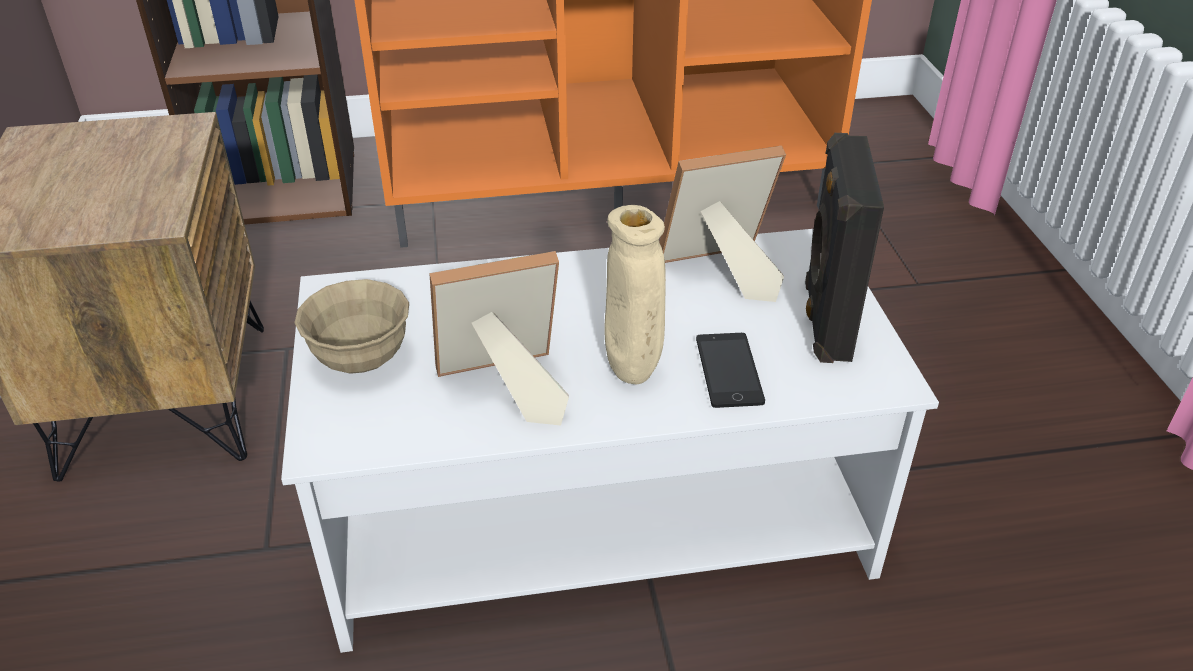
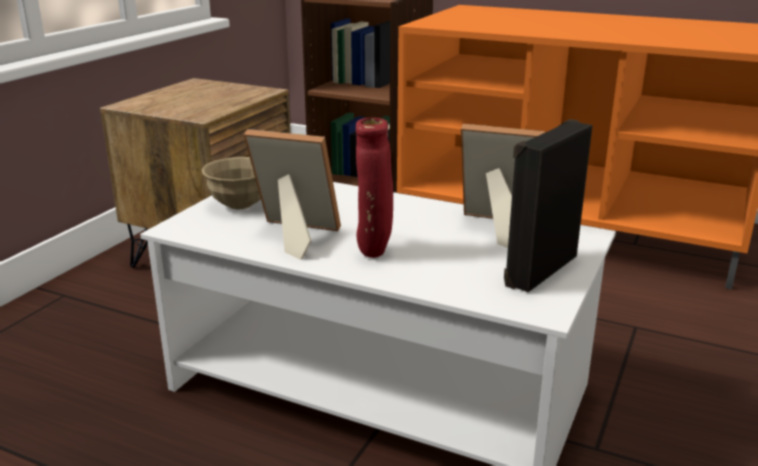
camera: 35 degrees right, 15 degrees down
(633, 373) = (374, 253): beige vase -> red vase
(729, 370) = (436, 270): phone -> none

